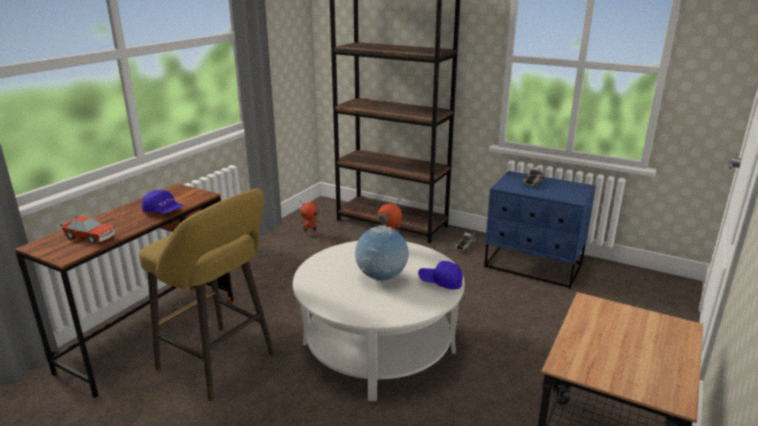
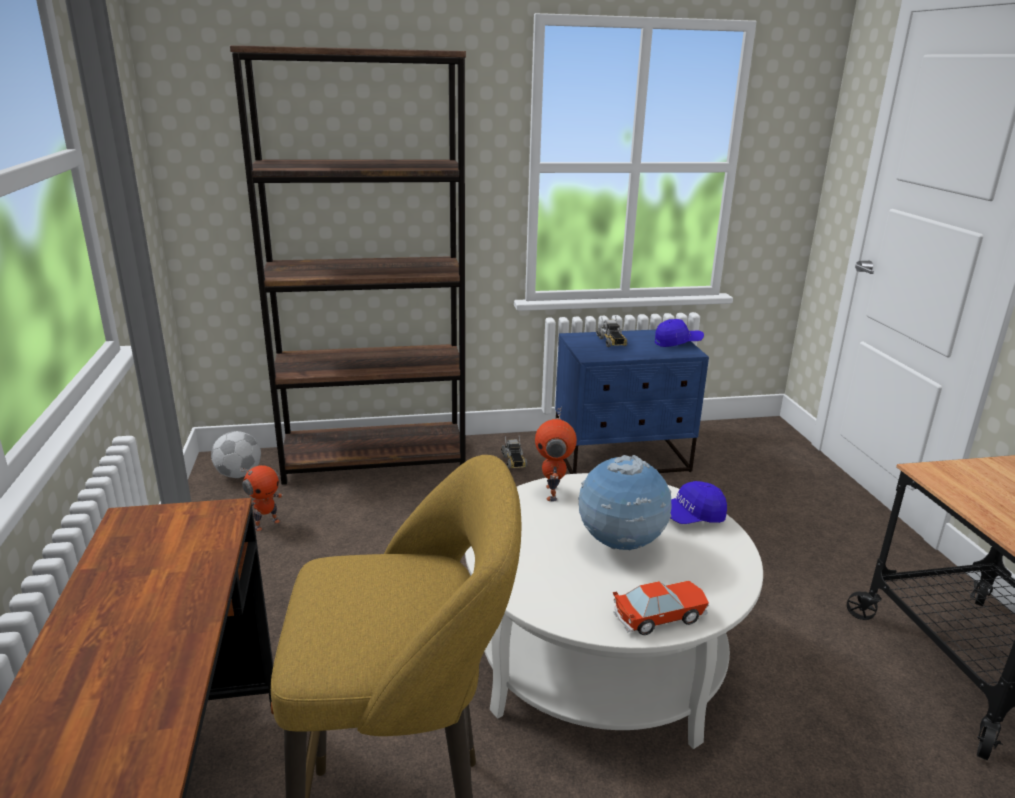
camera: 40 degrees left, 0 degrees up
(90, 237) = (112, 723): toy car -> toy car (660, 616)
(163, 211) = (194, 580): blue cap -> blue cap (677, 343)
(325, 210) = (239, 474): none -> football

